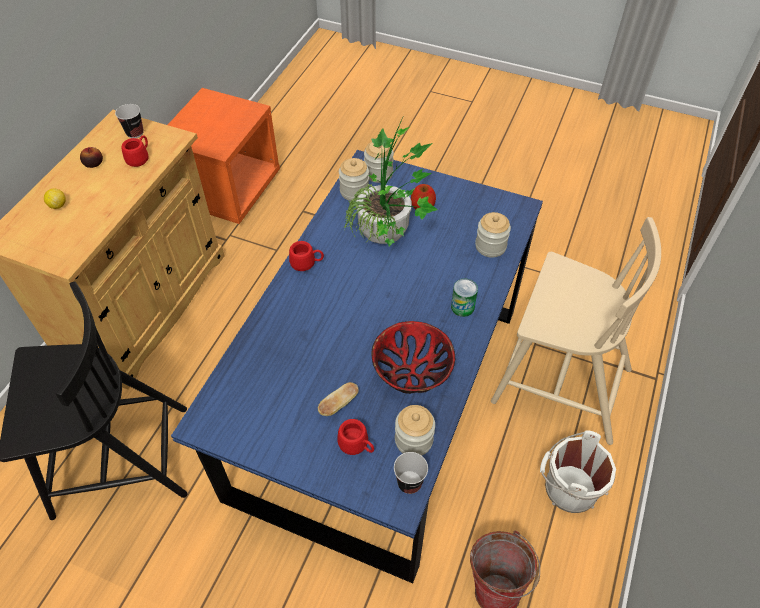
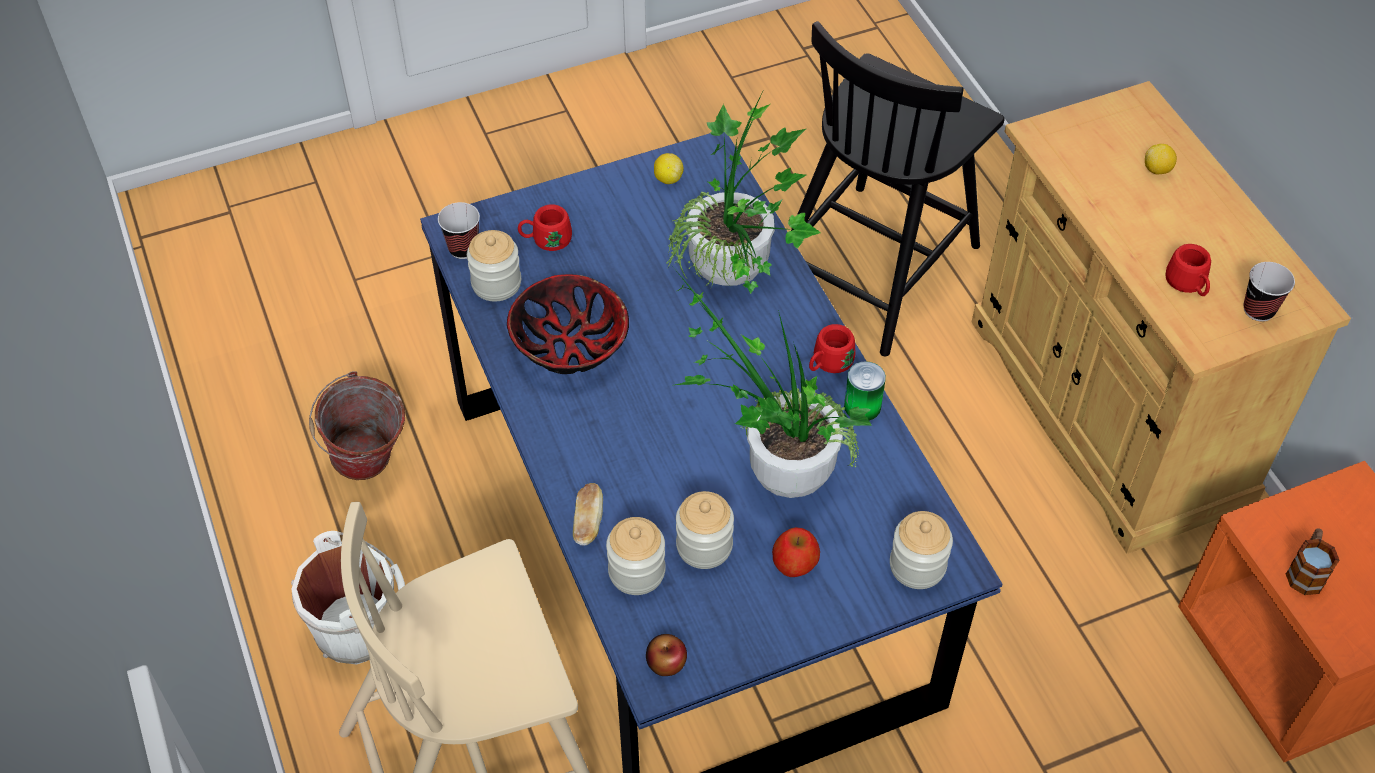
camera: 135 degrees right, 0 degrees up
(93, 163) = (1220, 237): apple -> apple (666, 662)
(229, 130) = (1306, 571): none -> mug
(244, 427) = (668, 178): none -> lemon
(293, 335) = (735, 281): none -> potted plant
(338, 404) = (606, 258): bread -> bread (588, 522)
(354, 191) = (909, 508): jar -> jar (704, 546)
(462, 307) = (587, 456): can -> can (862, 406)

